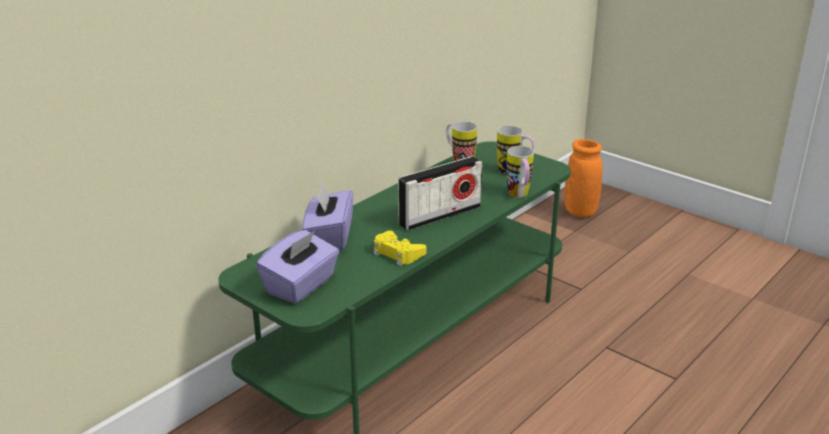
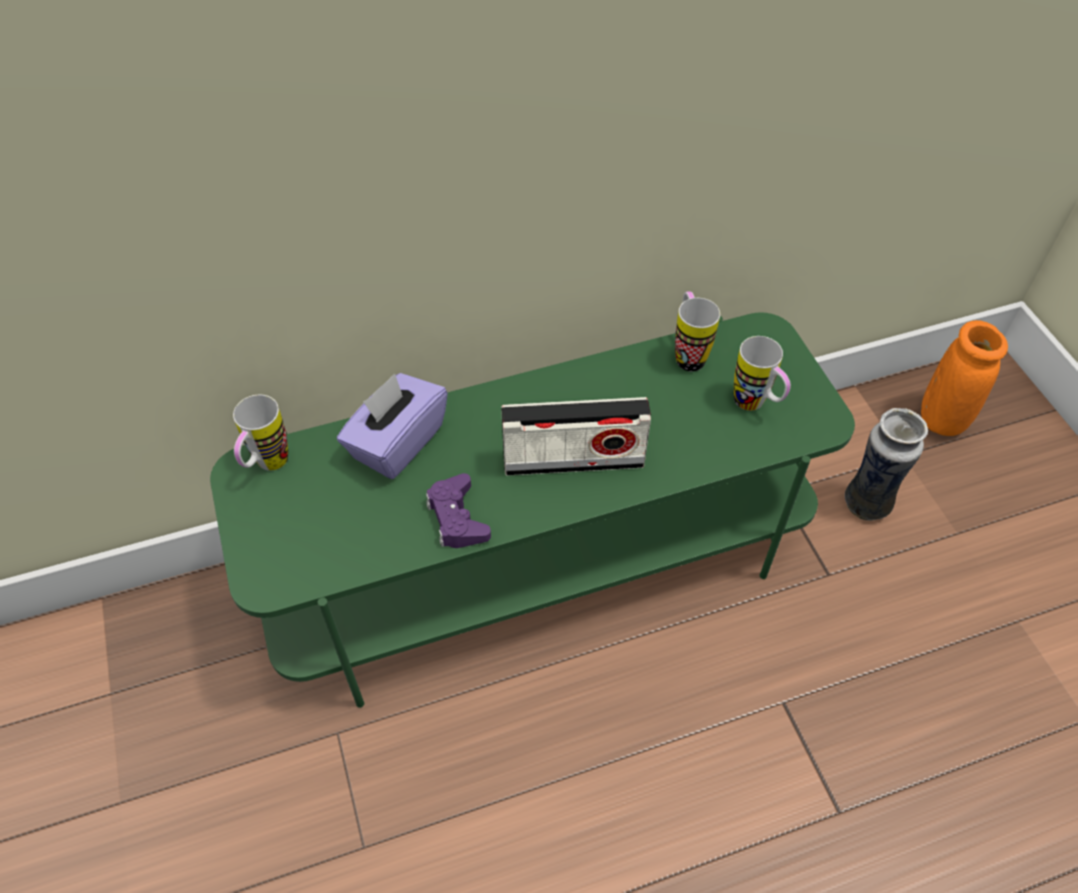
camera: 30 degrees right, 25 degrees up
(301, 286) = (295, 526): purple tissue box -> none
(397, 253) = (457, 518): yellow game controller -> purple game controller
(519, 196) = (720, 467): mug -> mug (267, 466)
(573, 255) = (866, 503): none -> vase

